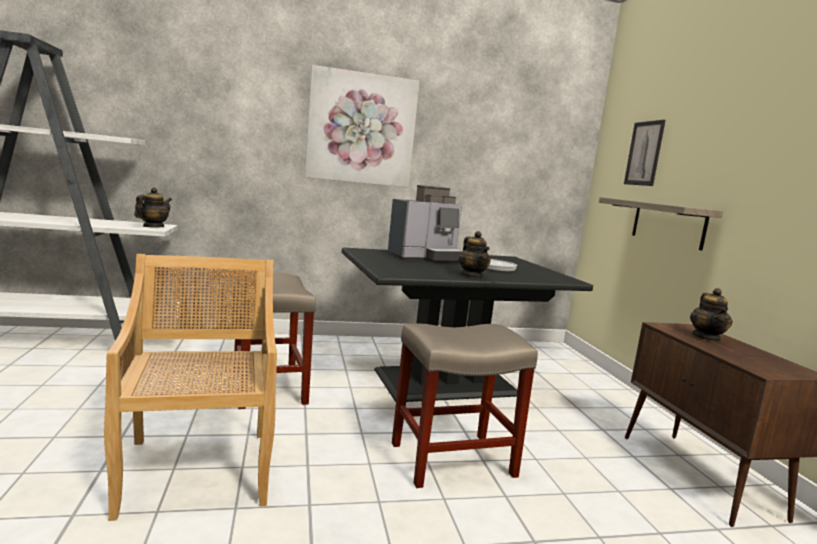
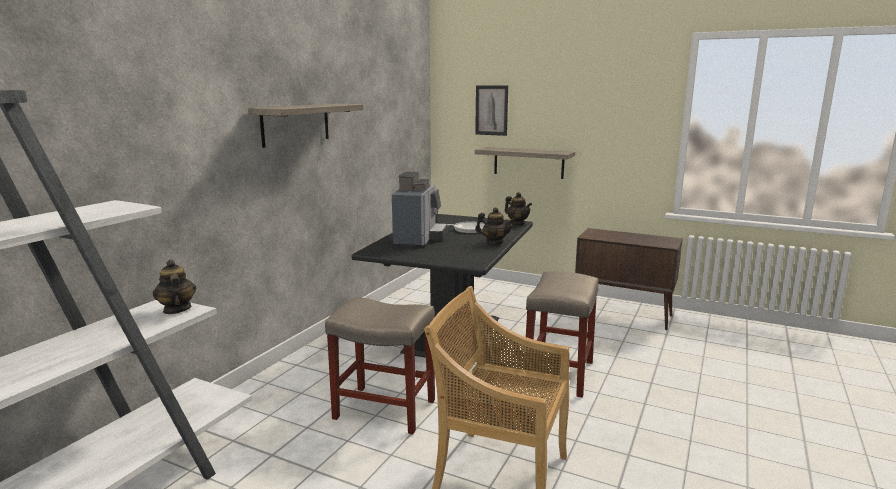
camera: 50 degrees left, 5 degrees up
(361, 129) = (296, 124): picture -> shelf
(707, 337) = (613, 235): teapot -> teapot (517, 223)

